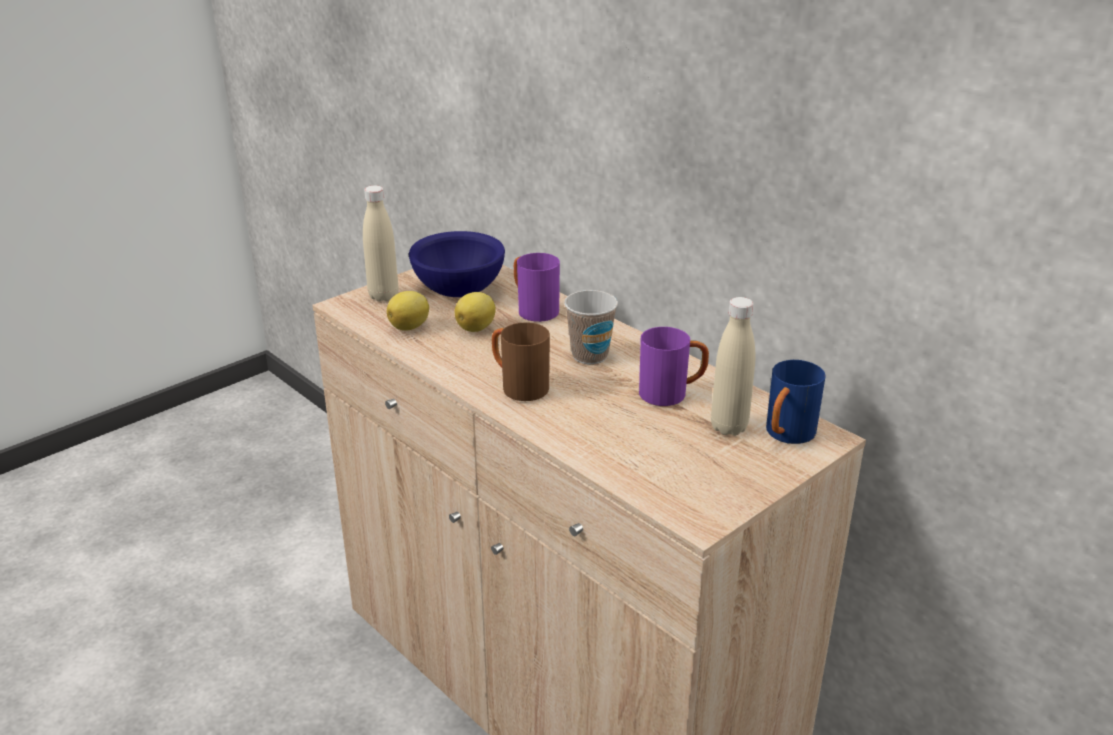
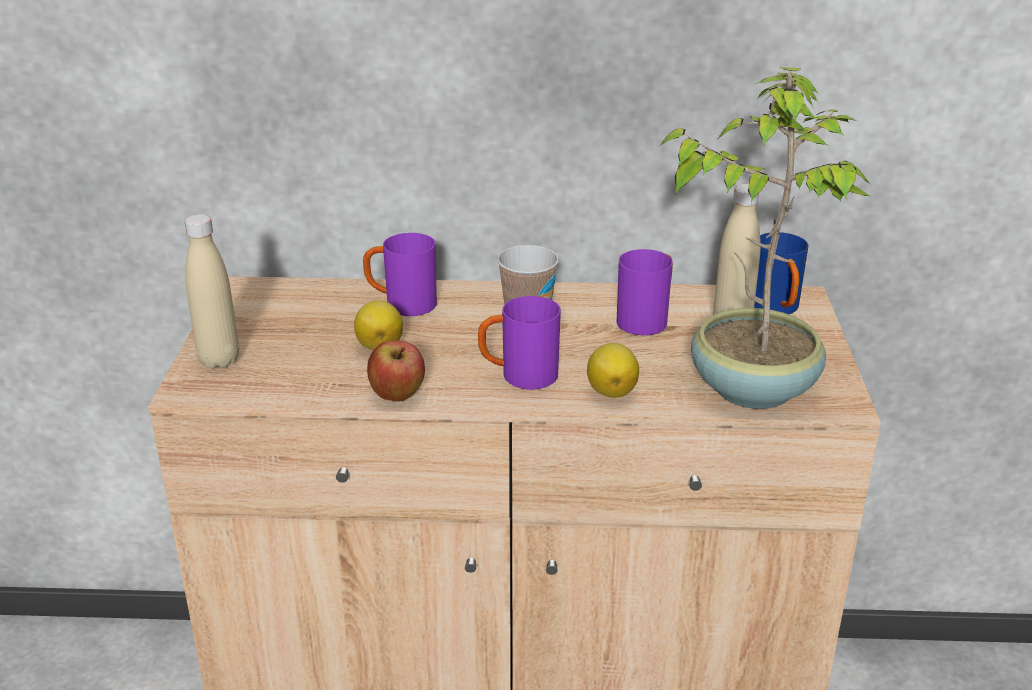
camera: 45 degrees left, 0 degrees up
(410, 327) = (310, 375): lemon -> lemon (612, 390)
(432, 362) = (397, 396): none -> apple
(457, 291) = (292, 320): blue bowl -> none
(518, 386) = (519, 376): brown mug -> purple mug
(655, 474) = (752, 387): none -> potted plant

